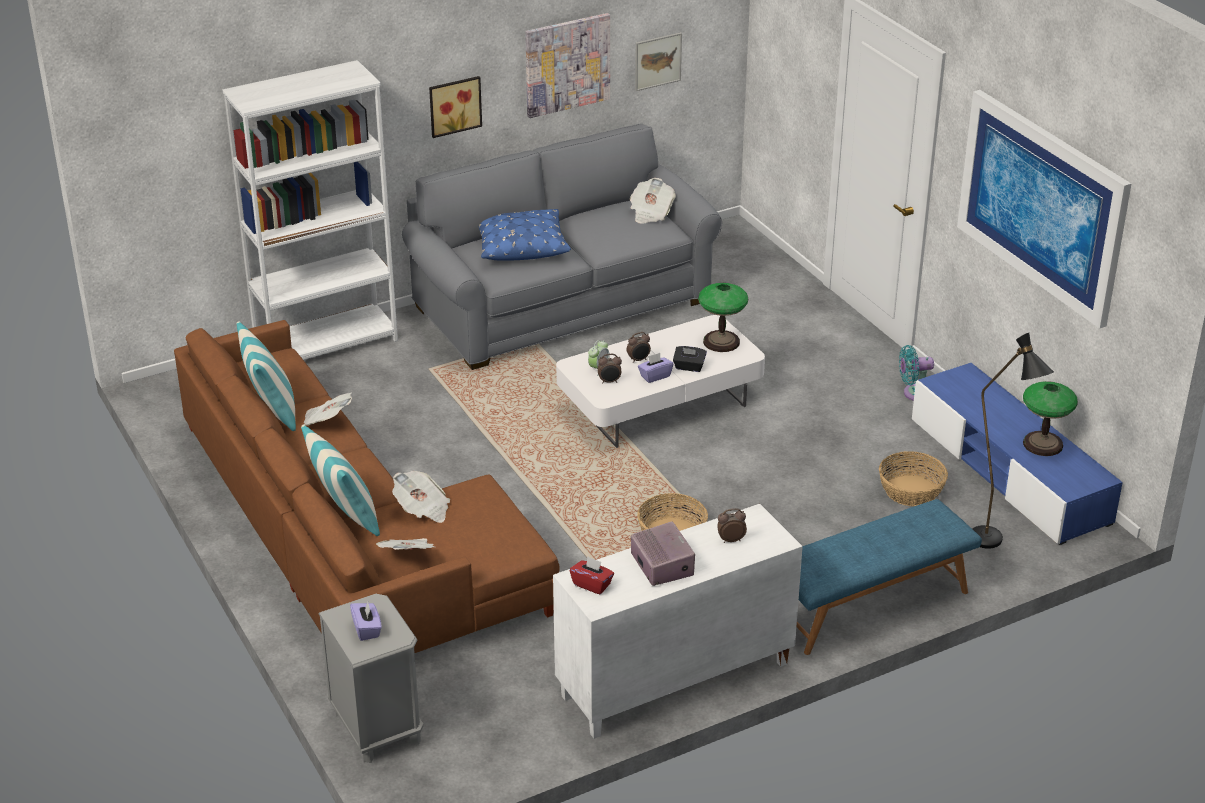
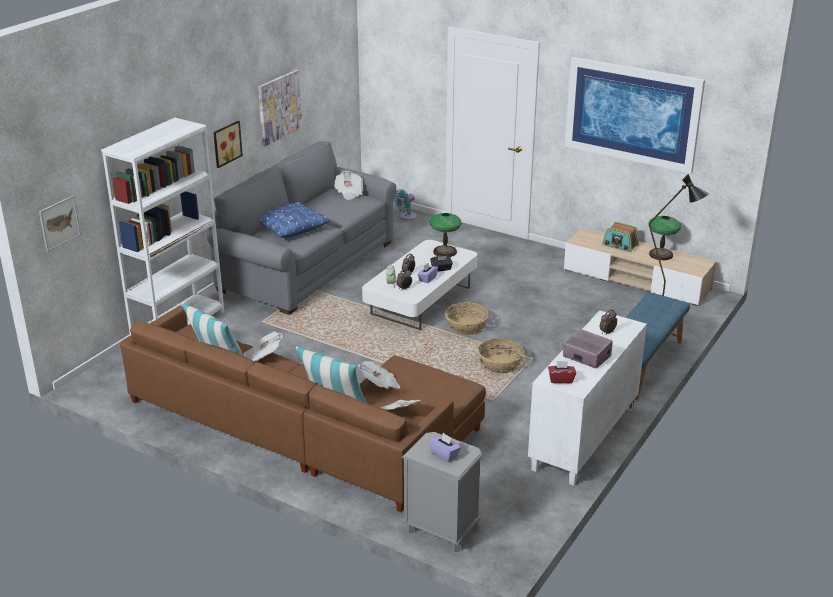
camera: 30 degrees left, 5 degrees down
(657, 61) = (321, 99): picture -> picture (59, 223)
(911, 491) = (600, 303): basket -> basket (466, 326)
(914, 393) = (550, 257): turquoise fan -> turquoise fan (406, 217)
(995, 409) = (620, 245): none -> radio
(1009, 471) = (636, 279): blue tv stand -> beige tv stand

